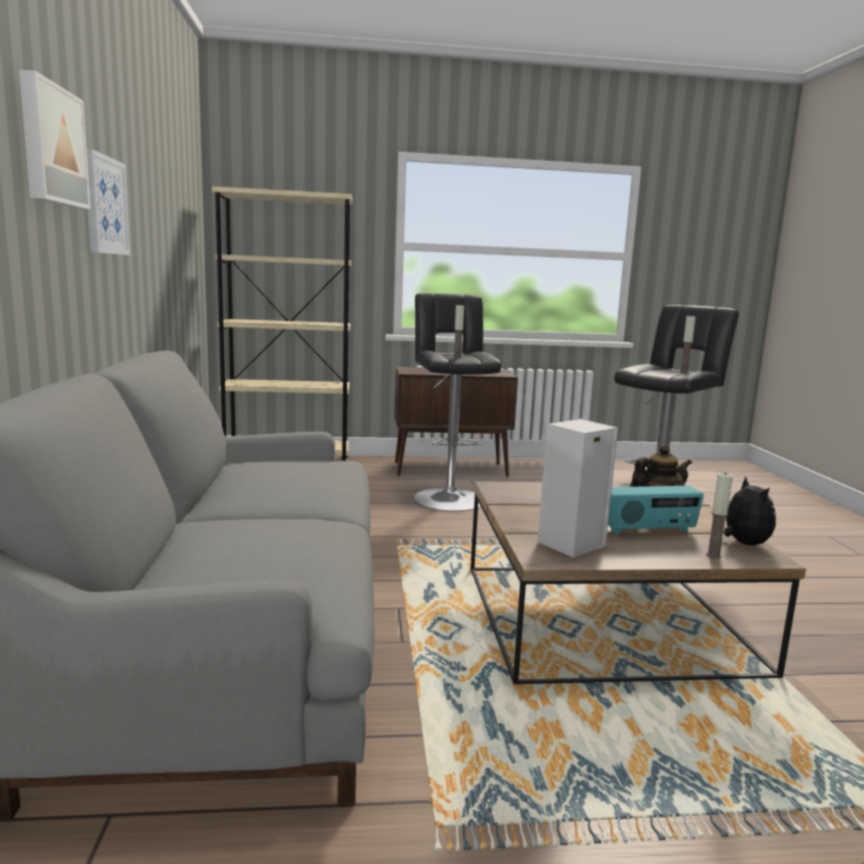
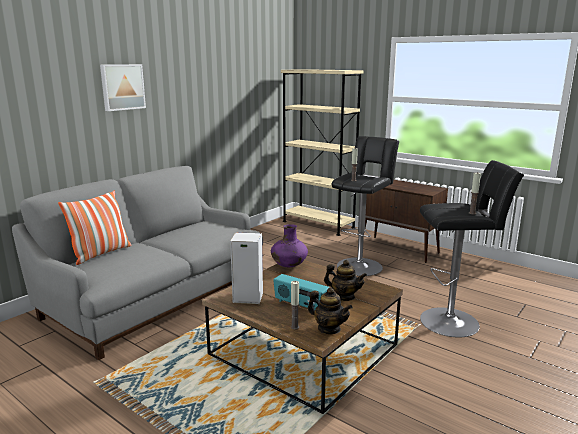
camera: 45 degrees right, 5 degrees up
(105, 205) = (168, 101): picture -> none
(175, 556) = (101, 254): none -> pillow
(504, 493) = (289, 266): none -> purple vase
(743, 543) = (329, 329): plush toy -> teapot

